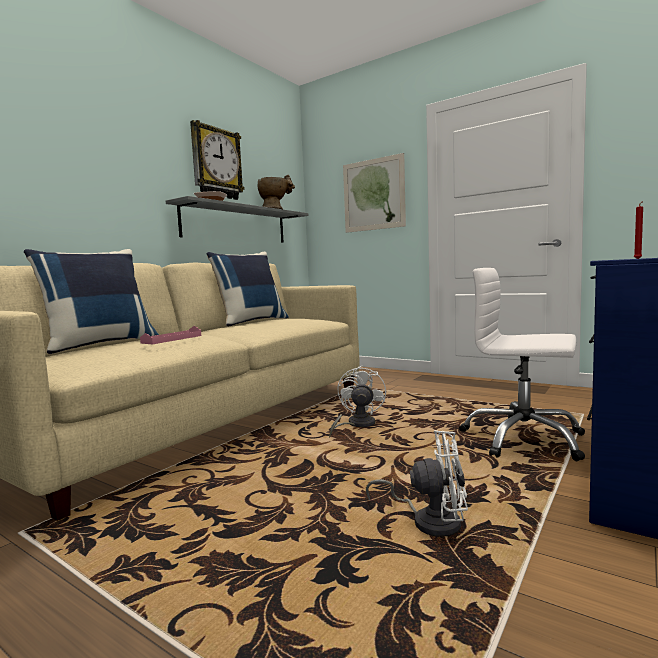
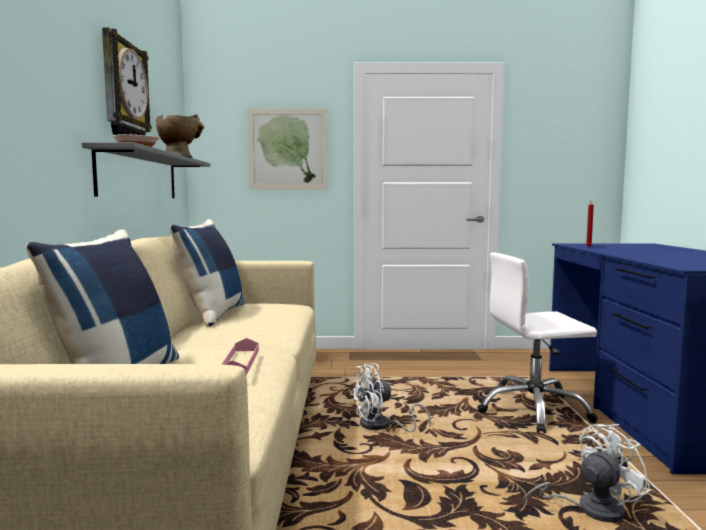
camera: 35 degrees left, 0 degrees up
(356, 425) = (381, 426): white fan -> white fan turned 90 degrees counterclockwise

